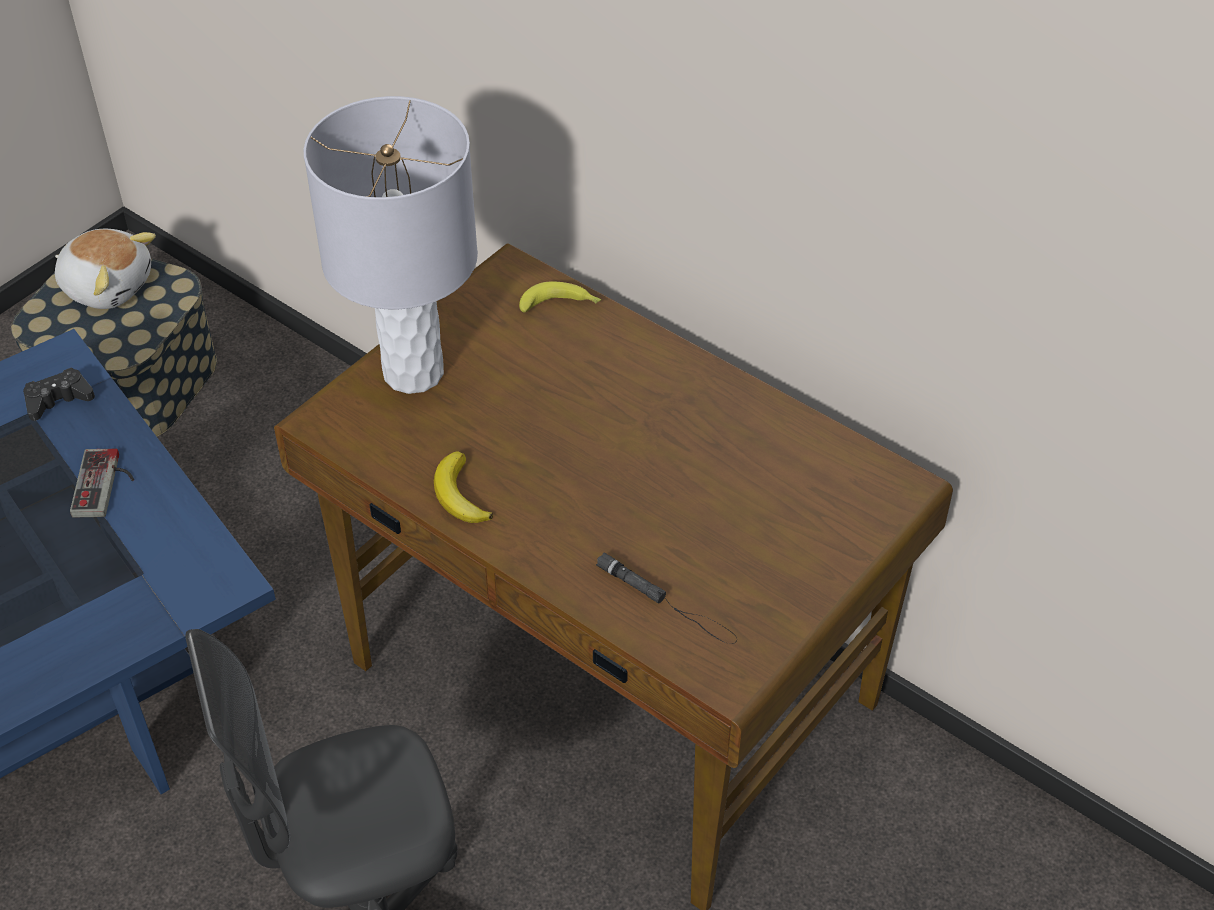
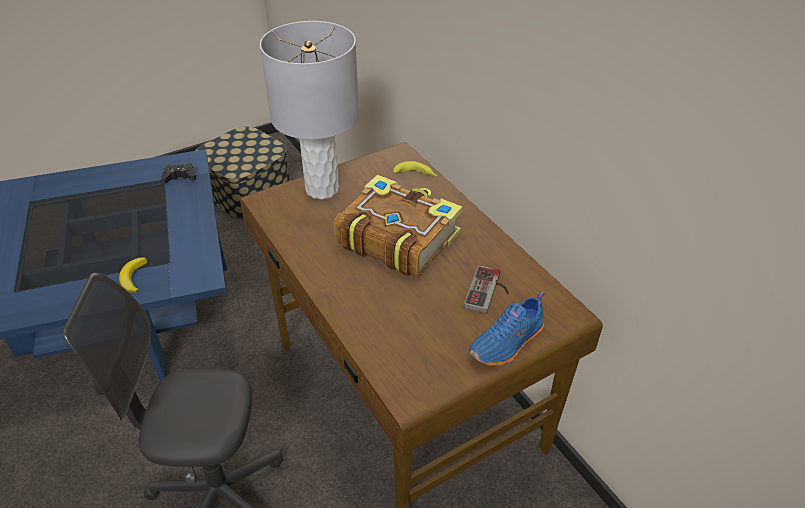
camera: 20 degrees right, 5 degrees down
(106, 485) = (177, 218): game controller -> game controller (489, 292)
(107, 285) = (245, 142): plush toy -> none
(459, 495) = (311, 253): banana -> banana (133, 277)
(585, 429) = (397, 238): none -> book
(667, 602) = (394, 342): black flashlight -> none
(833, 555) = (508, 343): none -> blue shoe

